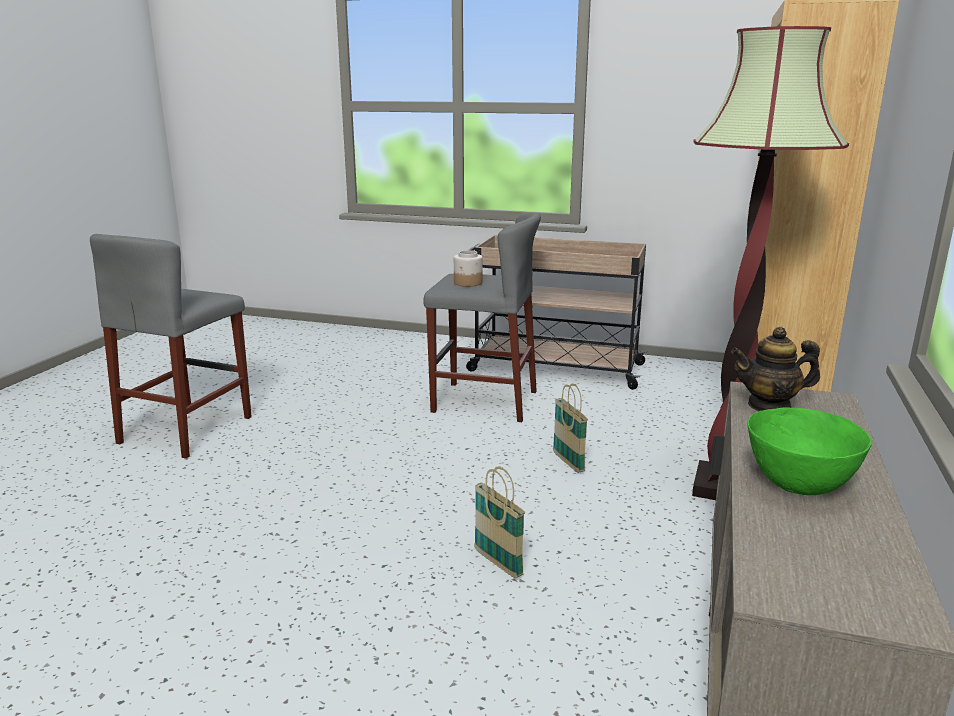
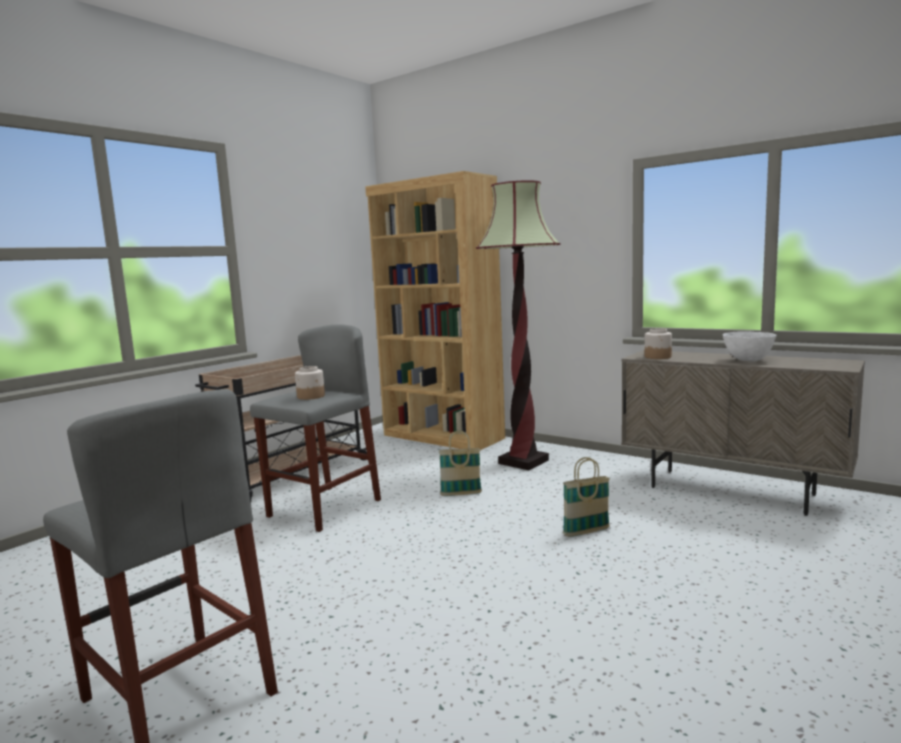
camera: 70 degrees left, 10 degrees down
(769, 406) = (658, 357): teapot -> jar
(799, 486) = (748, 360): green bowl -> white bowl

